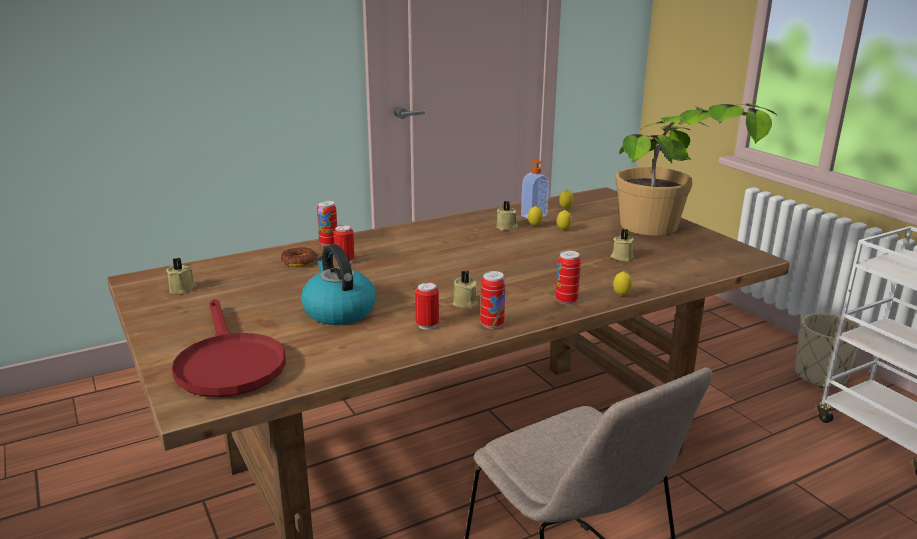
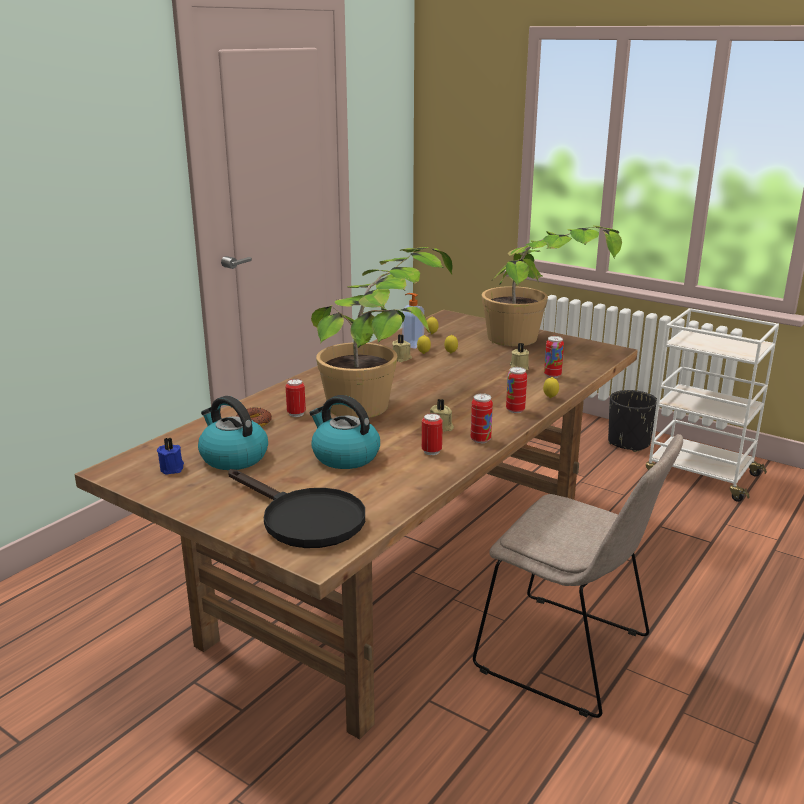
camera: 25 degrees left, 0 degrees up
(183, 289) = (172, 468): beige candle -> blue candle
(228, 363) = (303, 519): red frying pan -> black frying pan
(242, 290) = (233, 457): none -> kettle
(328, 244) = (261, 401): can -> can (552, 375)
(443, 263) = (384, 398): none -> potted plant
(820, 376) = (629, 443): beige planter -> black planter

